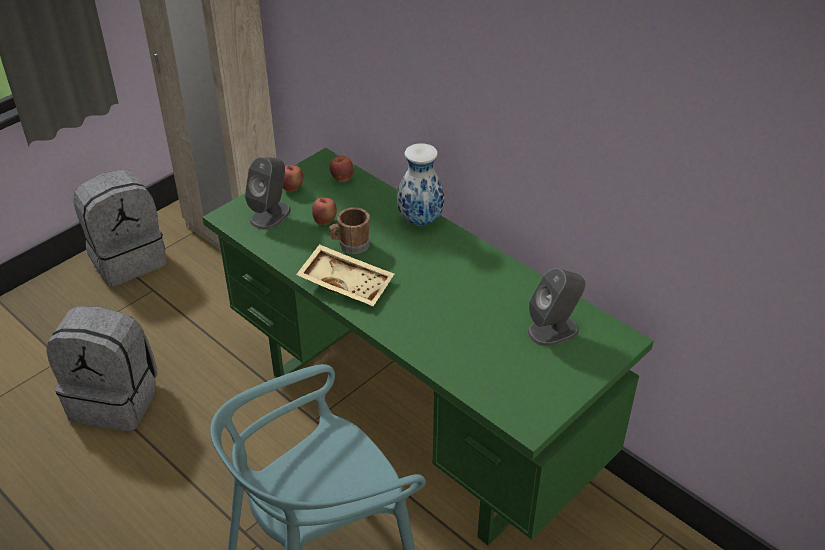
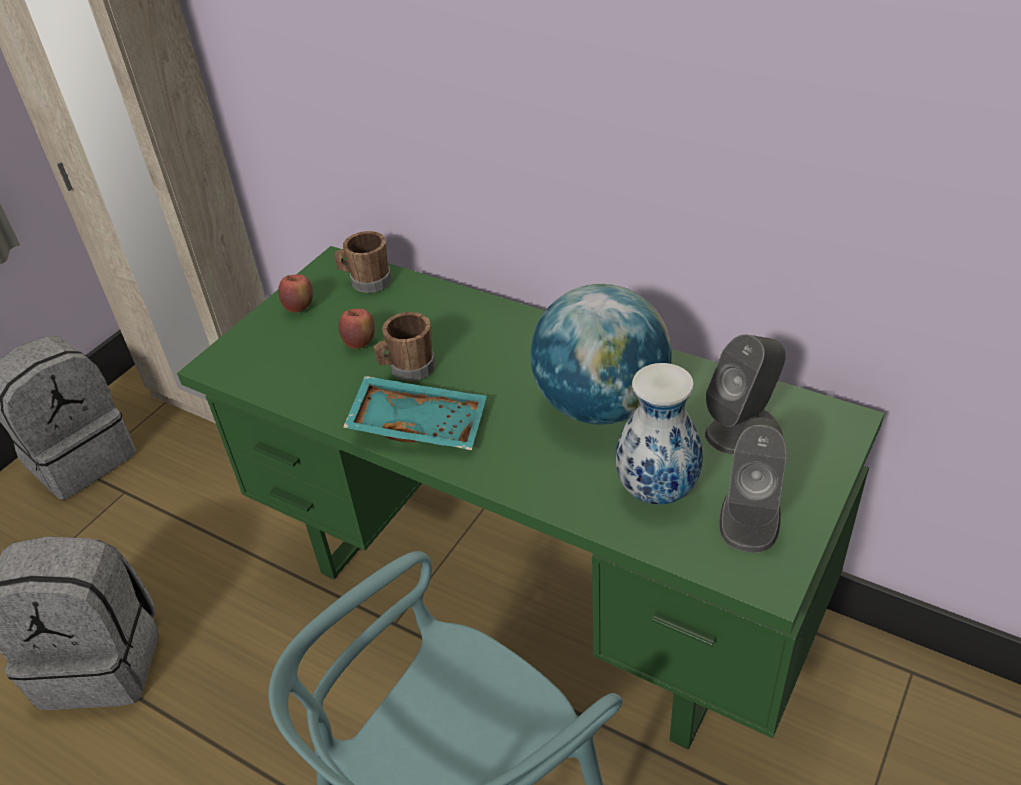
camera: 10 degrees left, 0 degrees up
(270, 215) = (278, 350): grey speaker -> grey speaker (750, 518)
(342, 179) = (366, 281): apple -> brown mug
(347, 283) = (419, 424): beige tray -> turquoise tray
(420, 221) = (495, 316): vase -> vase (657, 492)
(468, 296) = (601, 405): none -> globe

